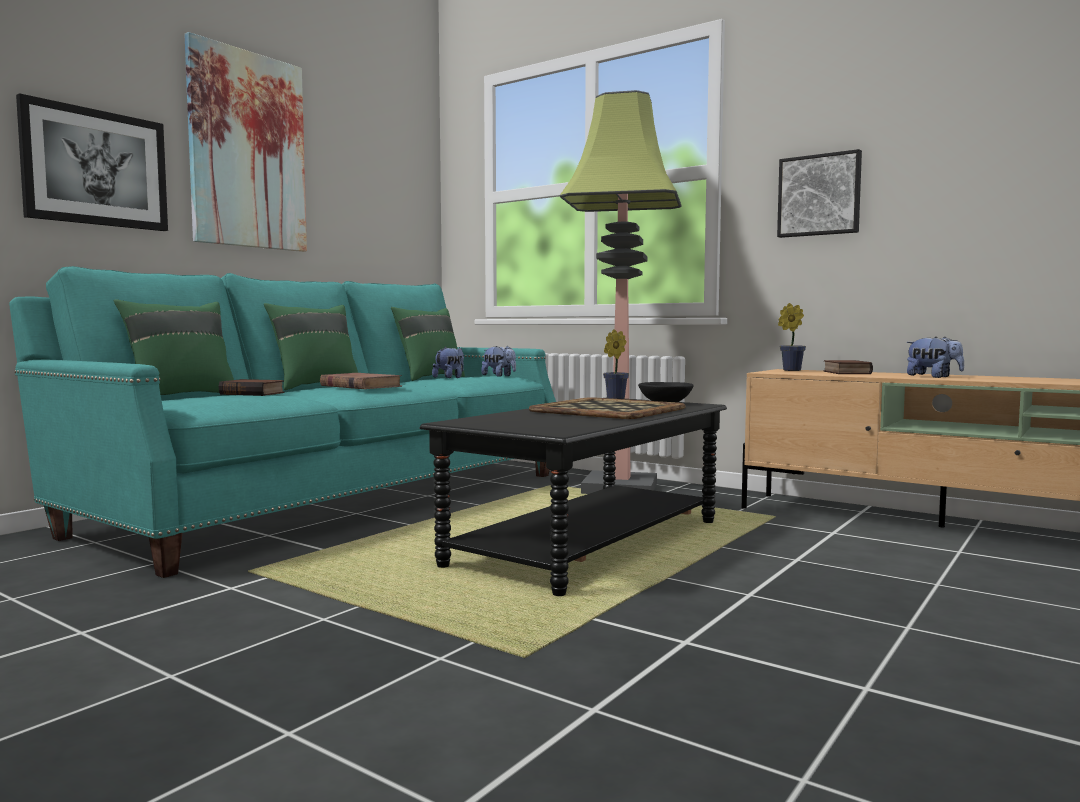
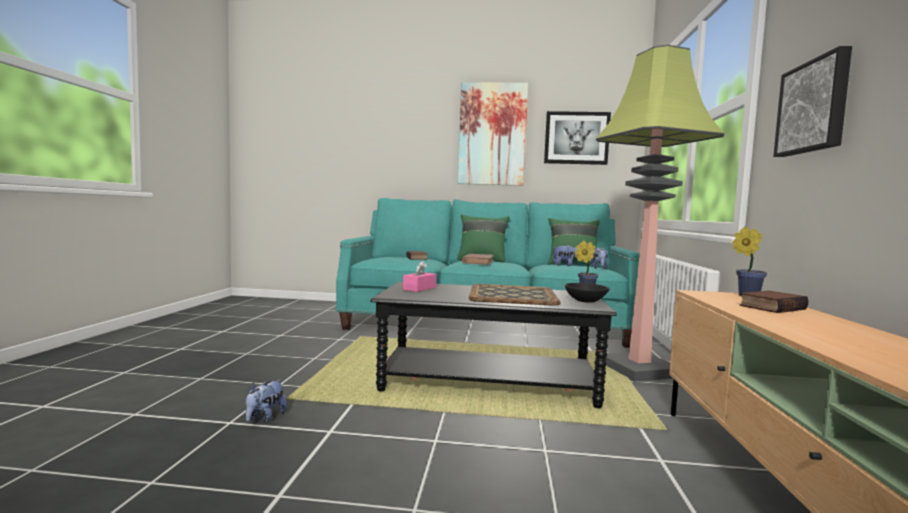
camera: 60 degrees right, 0 degrees up
(95, 168) = (415, 154): picture -> picture (576, 138)
(181, 397) = (406, 256): green pillow -> none
(511, 422) = (419, 288): none -> pink tissue box
(933, 377) = (807, 329): plush toy -> plush toy (265, 417)

